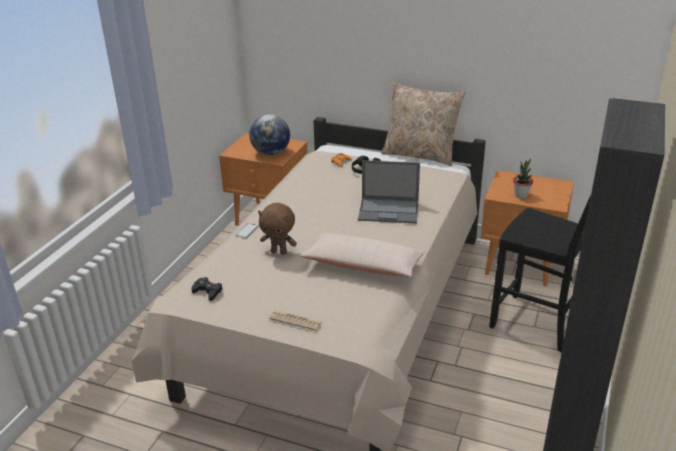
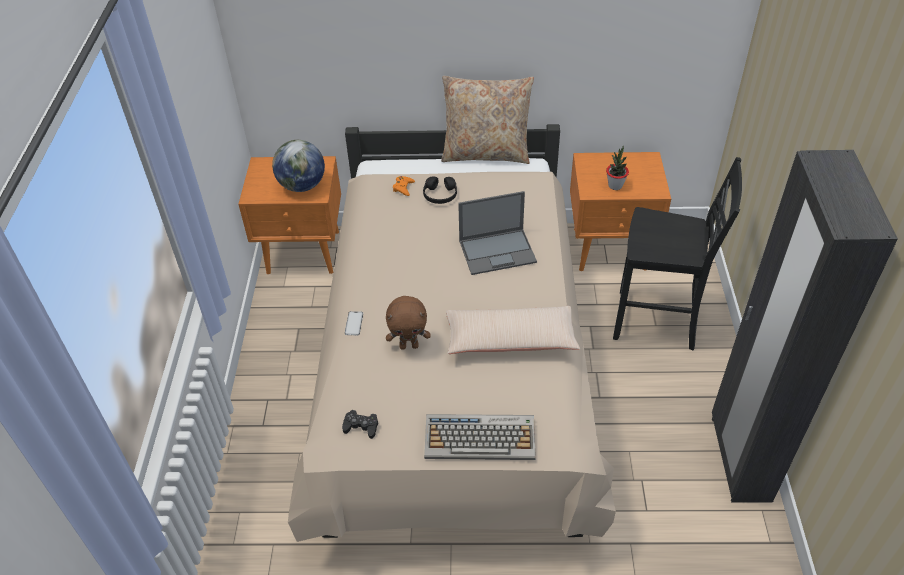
camera: 20 degrees left, 15 degrees up
(295, 321) = (481, 437): newspaper -> keyboard

